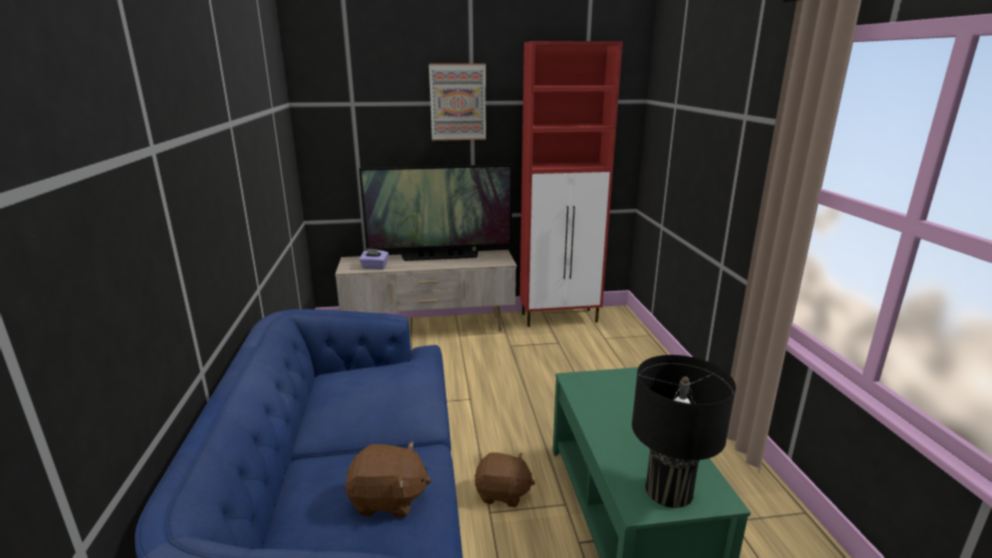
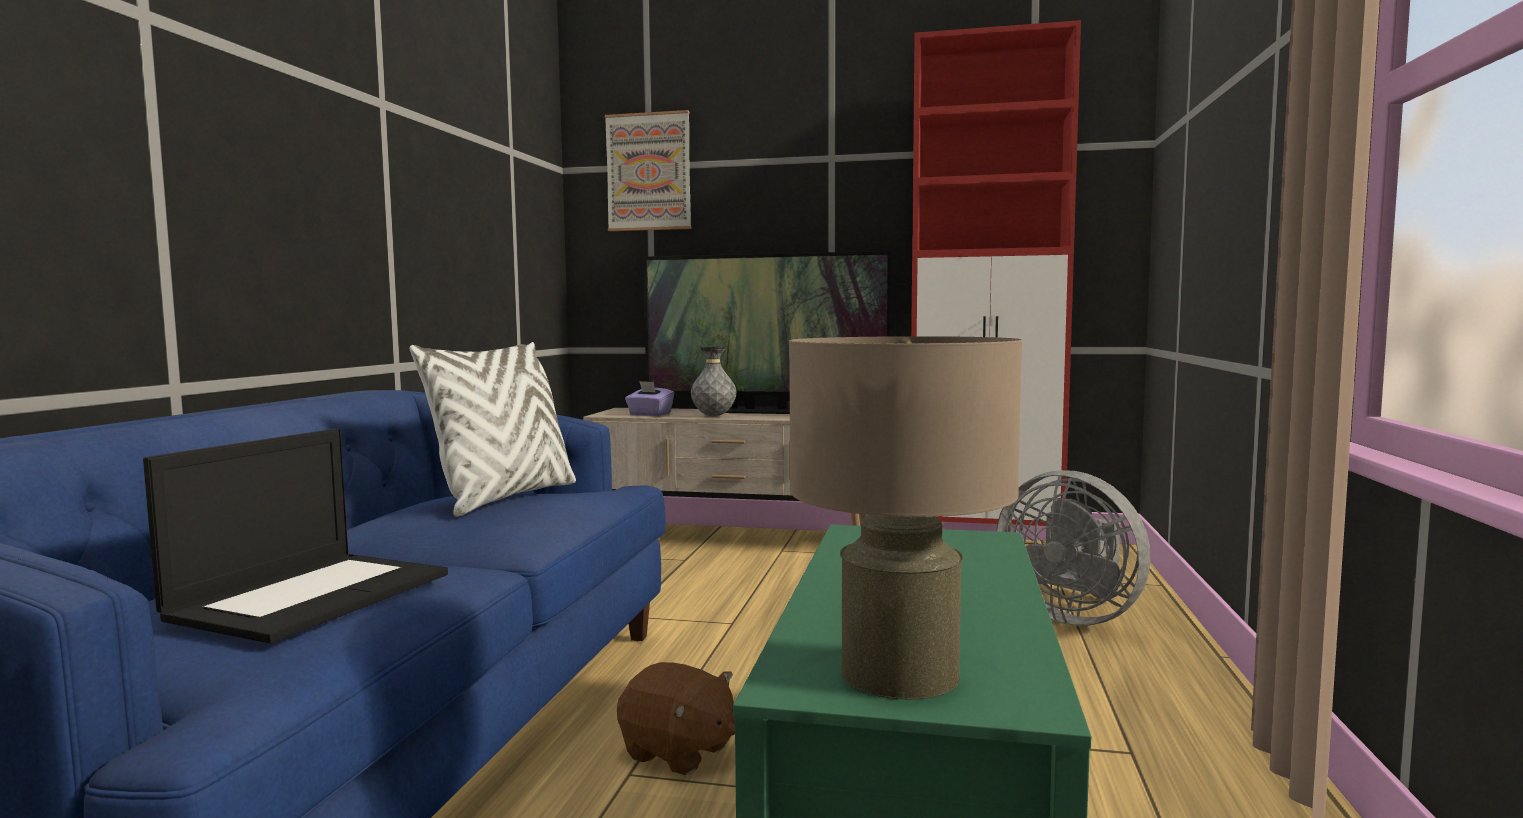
camera: 20 degrees right, 15 degrees down
(381, 381) = (505, 498): none -> white pillow
(388, 500) = (313, 595): brown plush toy -> laptop
(416, 266) = (714, 416): none -> grey vase
(458, 102) = (808, 157): picture -> picture (649, 172)
(622, 364) = (1071, 616): none -> grey fan
(669, 490) = (900, 673): black table lamp -> beige table lamp

